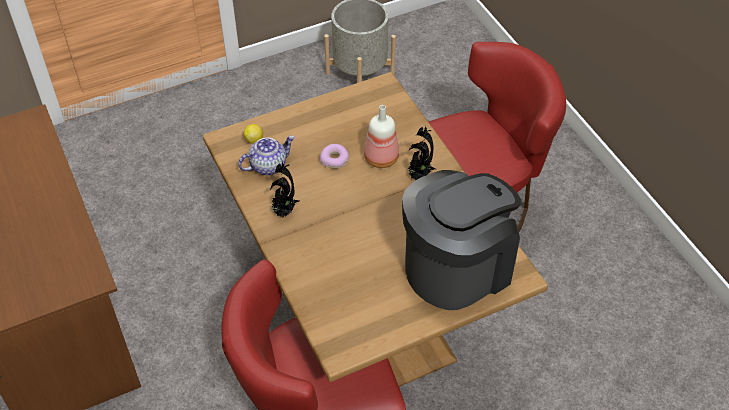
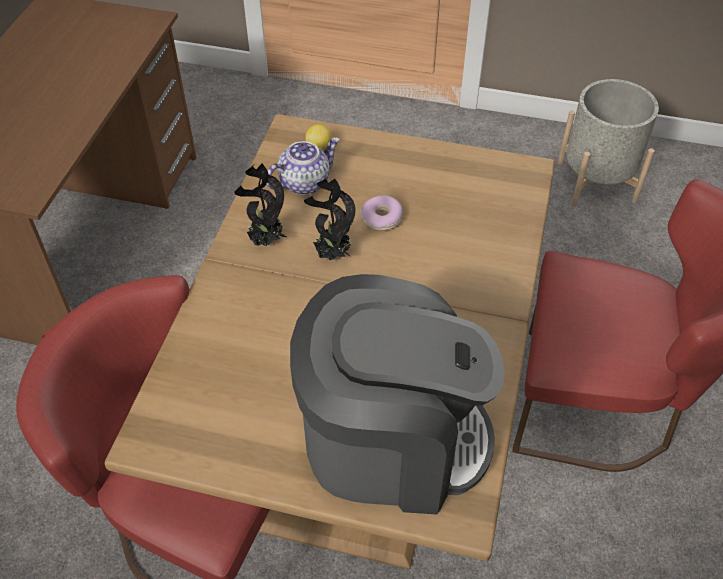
camera: 40 degrees right, 0 degrees up
(268, 165) = (304, 182): teapot -> teapot turned 45 degrees counterclockwise
(382, 159) = (437, 250): bottle -> none
(419, 176) = (461, 297): potted plant -> potted plant (331, 255)

